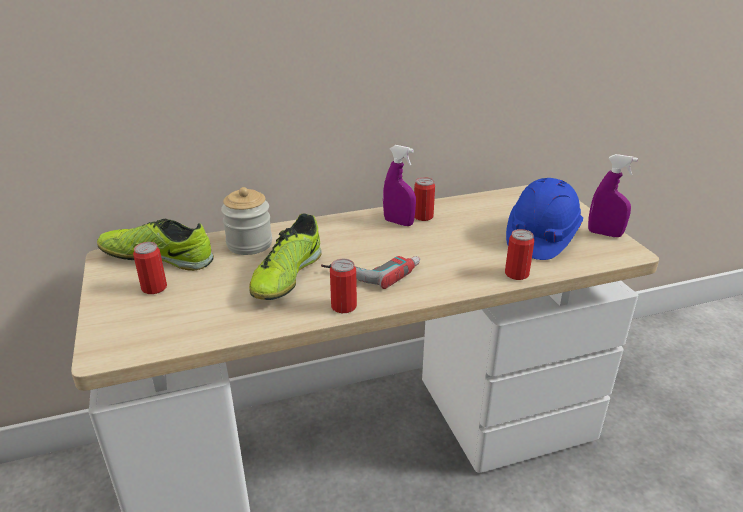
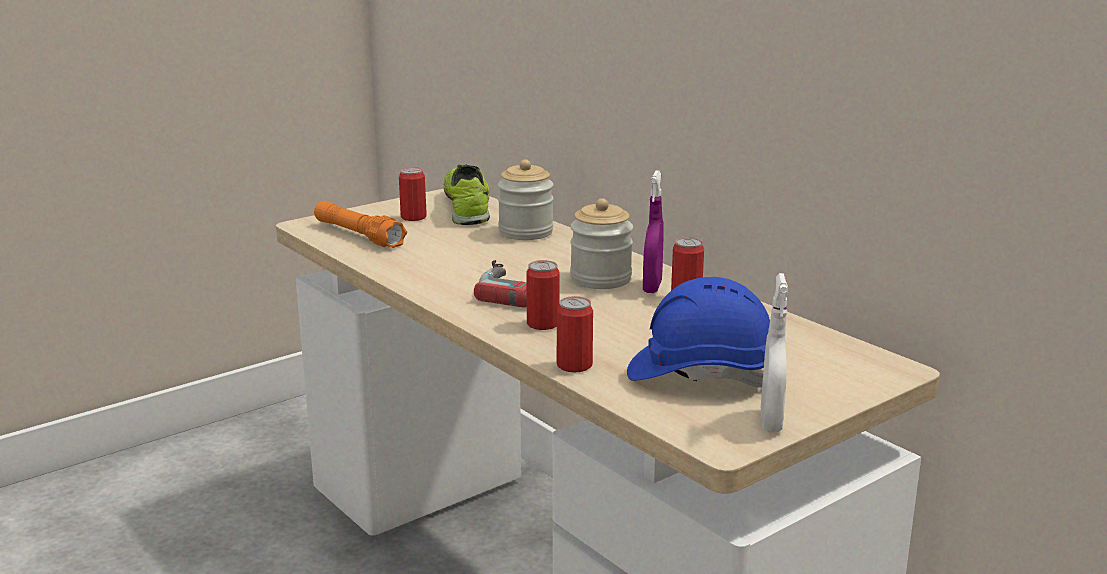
camera: 70 degrees right, 10 degrees down
(173, 325) = (358, 235): none -> orange flashlight
(287, 276) = (472, 257): shoe -> none
(344, 306) = (430, 288): can -> can (543, 324)
(372, 236) = (600, 279): none -> jar
(604, 234) = (771, 422): purple spray bottle -> white spray bottle

